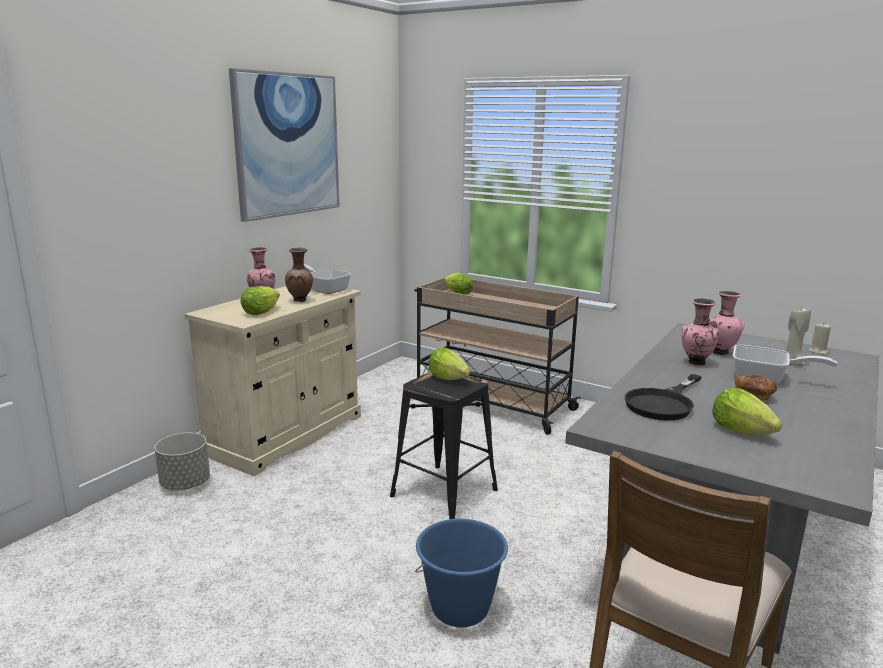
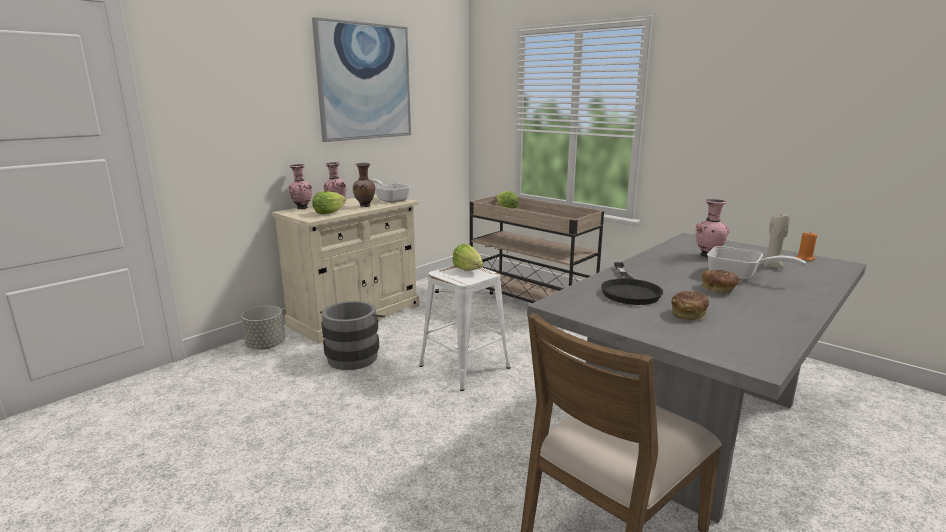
camera: 10 degrees right, 0 degrees up
(304, 488) = (354, 355): none -> grey bucket
(443, 493) = (463, 367): black stool -> white stool
(460, 608) = (443, 456): blue bucket -> none
(663, 403) = (629, 290): black frying pan -> black frying pan turned 45 degrees counterclockwise
(695, 363) = (679, 262): pink vase -> pink vase (301, 208)
(741, 430) = (689, 314): lettuce -> bread
(818, 351) = (805, 258): beige candle -> orange candle

